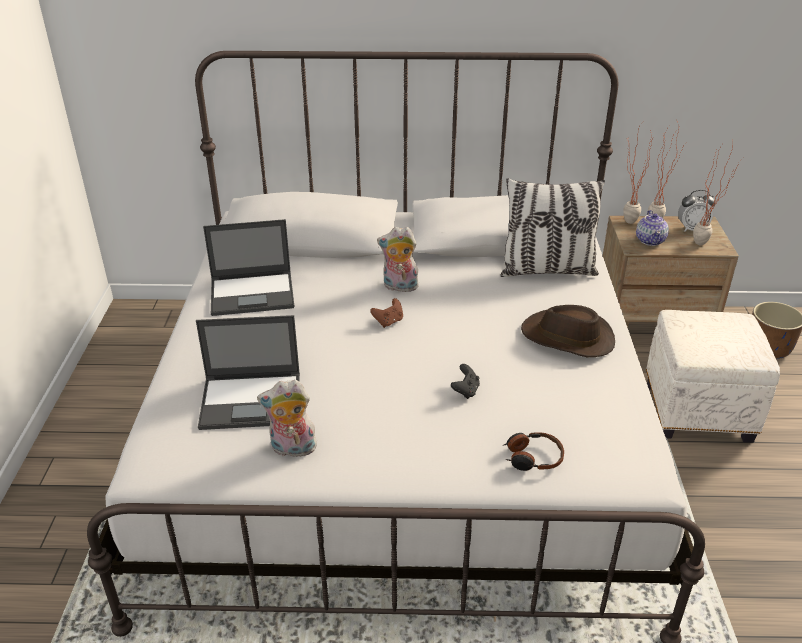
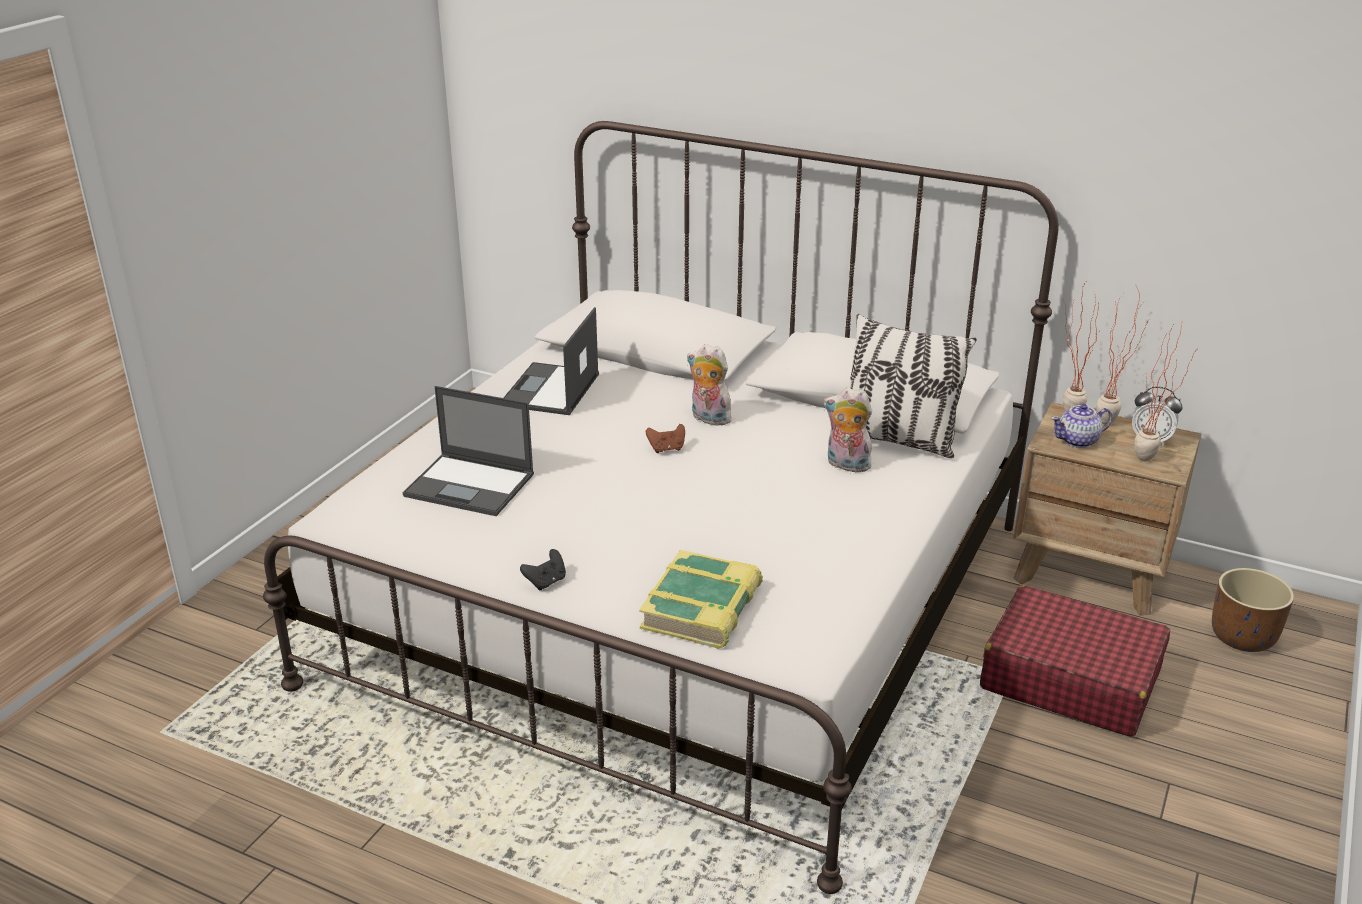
camera: 25 degrees right, 5 degrees down
(253, 293) = (550, 390): laptop -> laptop turned 90 degrees clockwise
(292, 449) = (473, 535): plush toy -> plush toy (846, 465)
(465, 391) = (689, 532): black game controller -> black game controller (546, 582)
(532, 458) = (703, 608): headphones -> book
(568, 337) = (853, 512): brown hat -> none
(650, 240) = (1078, 441): teapot -> teapot turned 45 degrees clockwise
(696, 412) = (1069, 679): white ottoman -> red suitcase

